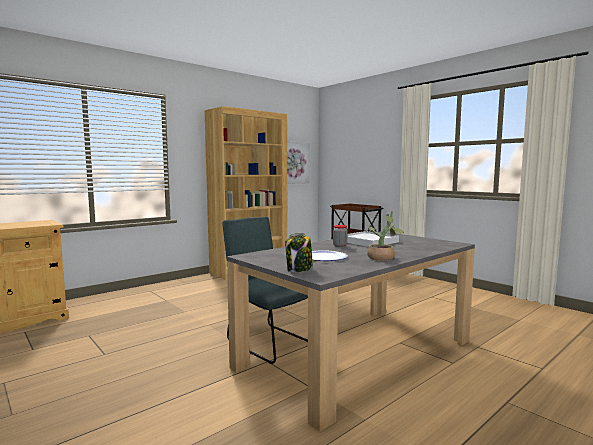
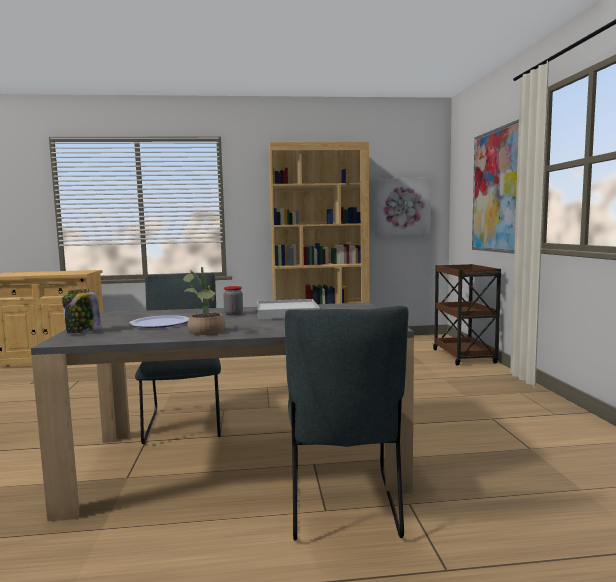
camera: 35 degrees right, 0 degrees up
(373, 155) = (497, 191): none -> picture
(458, 359) = (343, 508): none -> grey chair

